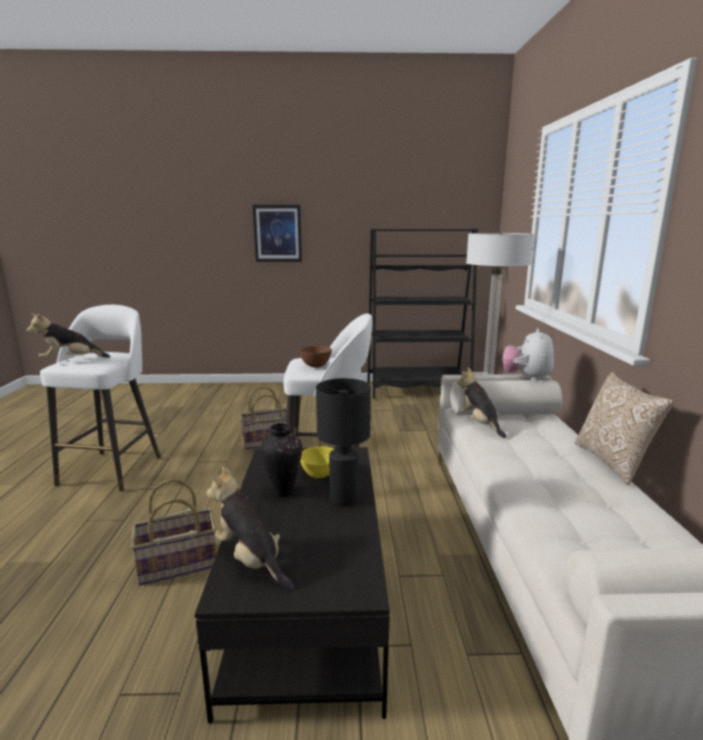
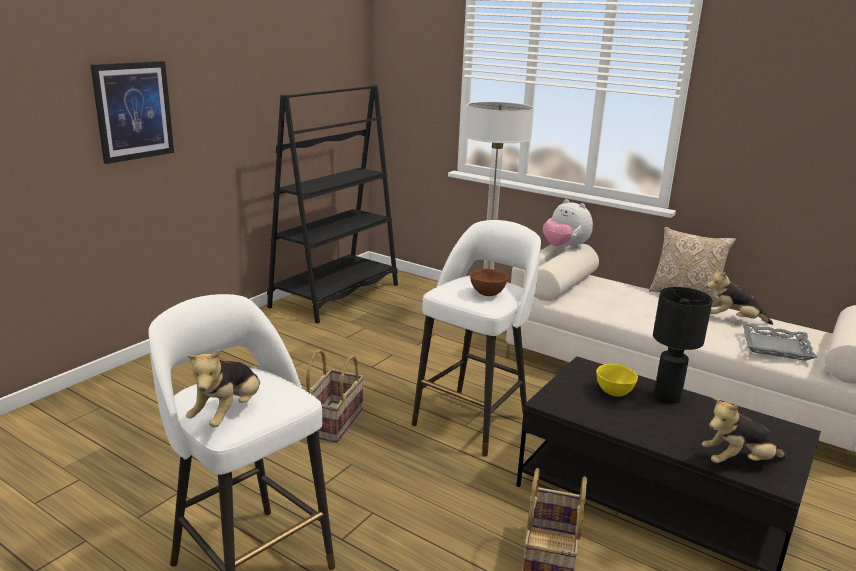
camera: 55 degrees left, 5 degrees up
(283, 491) = (633, 417): vase -> none
(479, 424) = (579, 301): plush toy -> plush toy (733, 320)
(576, 538) = (775, 347): none -> grey tray

